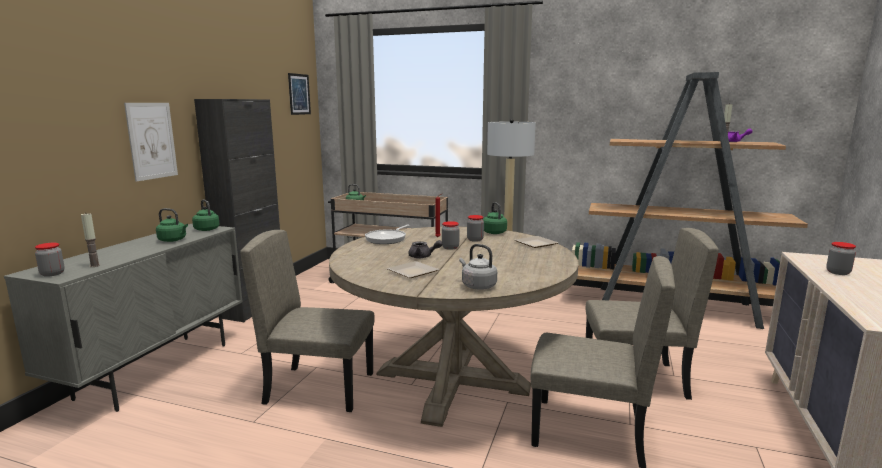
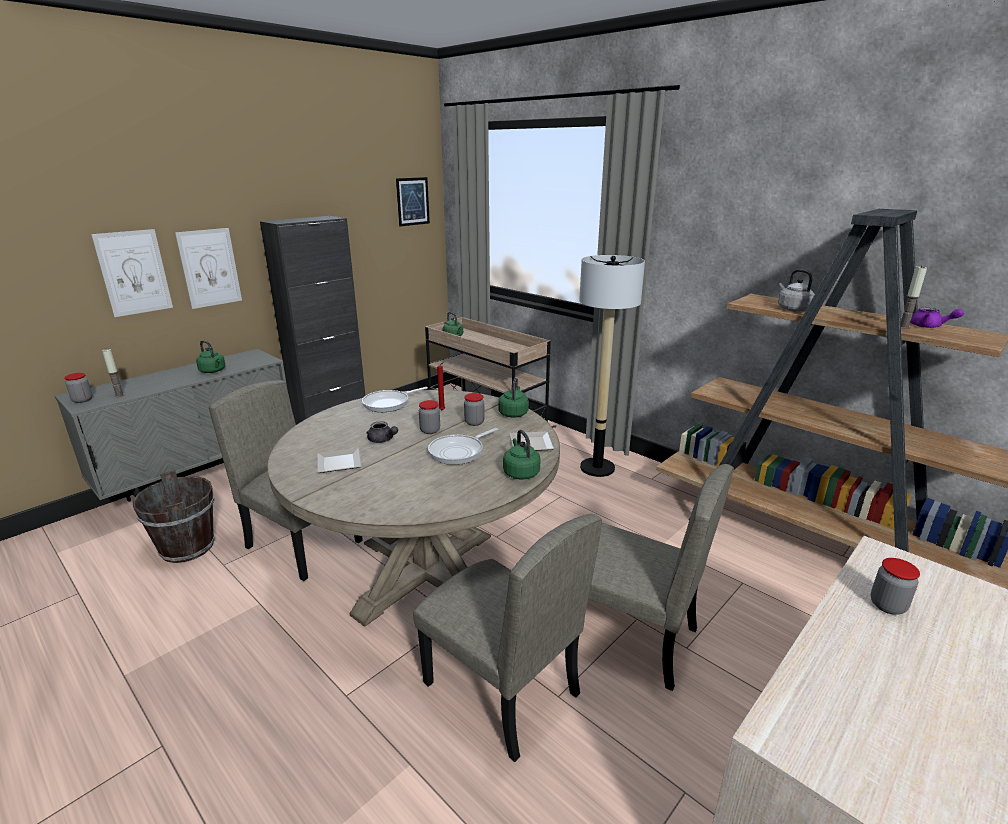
camera: 25 degrees right, 10 degrees up
(86, 140) = (134, 272): none -> picture
(196, 419) = (188, 547): none -> brown bucket
(206, 229) = (257, 359): green kettle -> green kettle (520, 472)
(477, 286) = (368, 501): grey kettle -> grey kettle (792, 309)
(494, 254) = (459, 452): none -> frying pan

